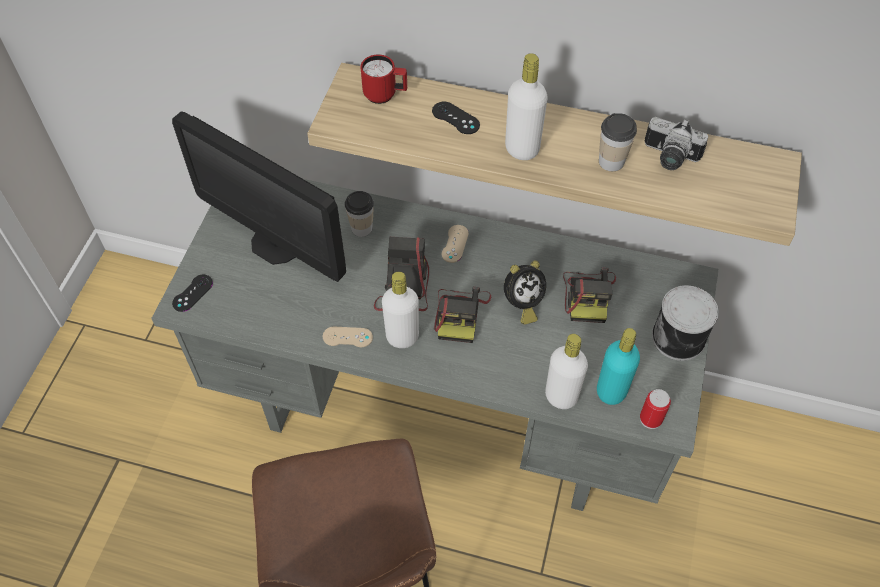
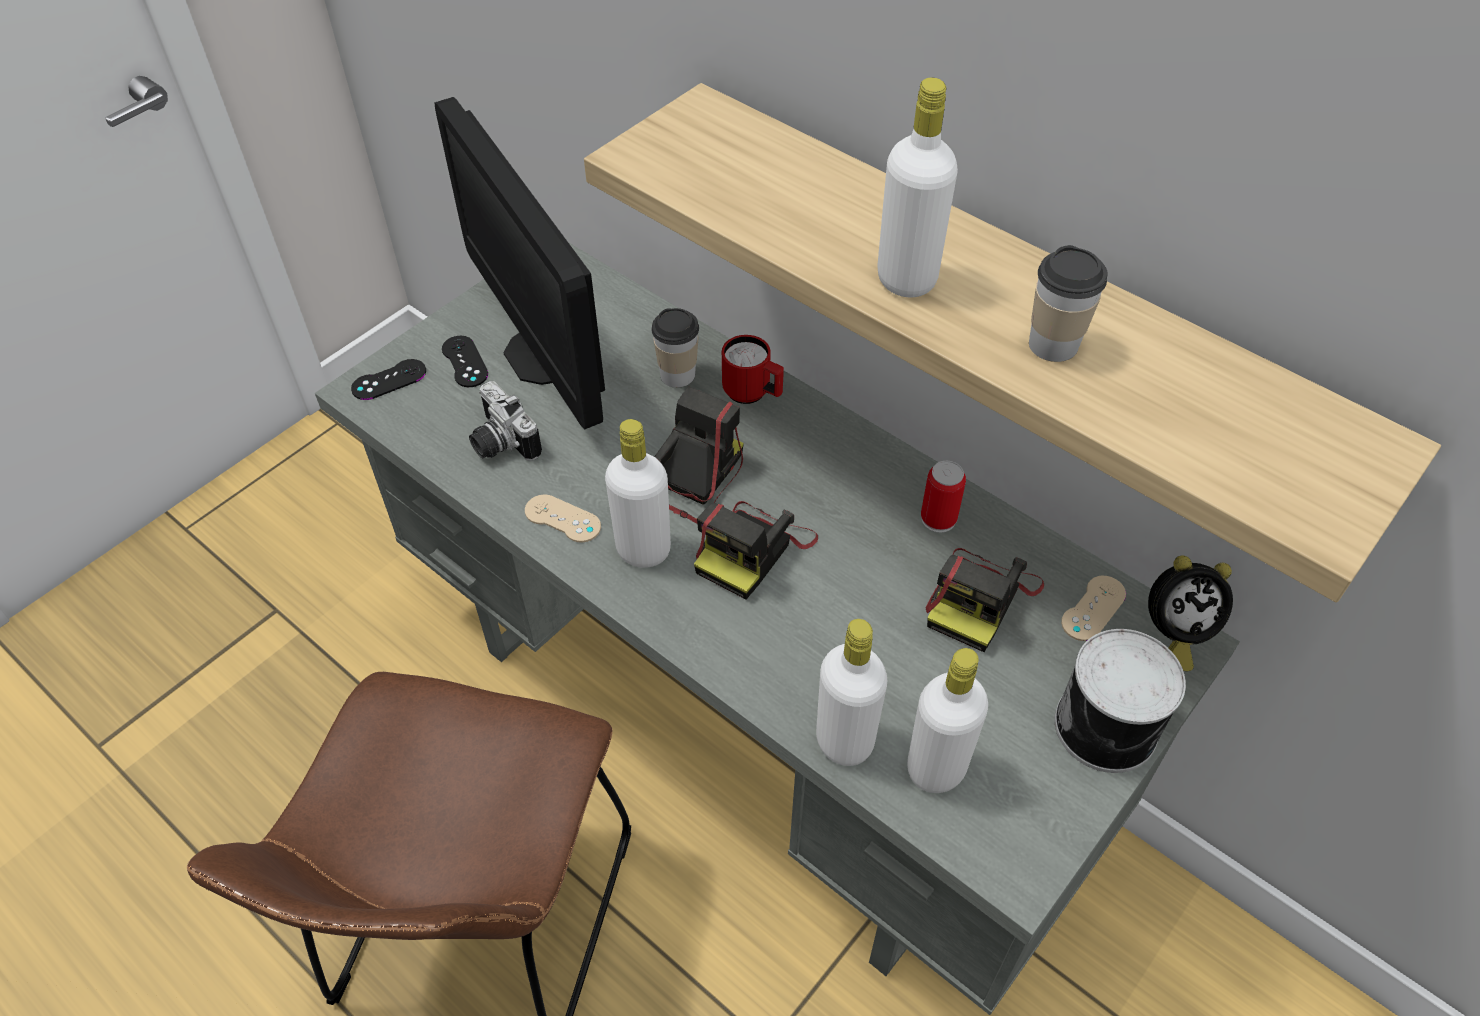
camera: 25 degrees right, 5 degrees down
(385, 95) = (735, 142): red mug -> red mug (753, 394)
(455, 118) = (825, 203): black game controller -> black game controller (464, 362)
(455, 244) = (805, 444): beige game controller -> beige game controller (1093, 608)
(522, 304) = (860, 571): alarm clock -> alarm clock (1172, 634)
(611, 391) = (936, 768): turquoise bottle -> white bottle
(650, 419) = (982, 844): can -> can (938, 519)
(669, 157) = (1165, 371): camera -> camera (500, 443)

